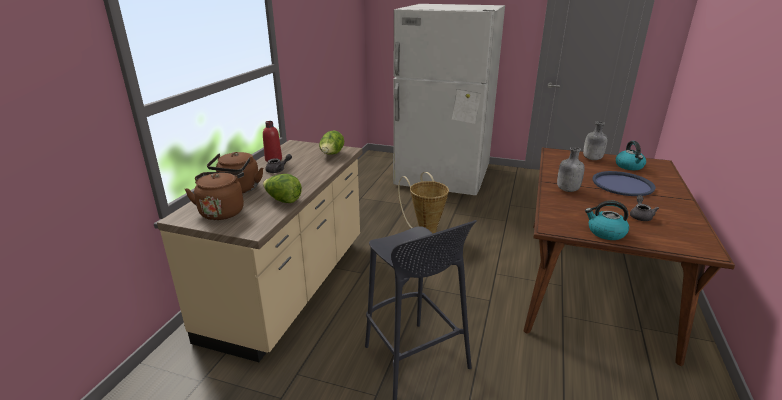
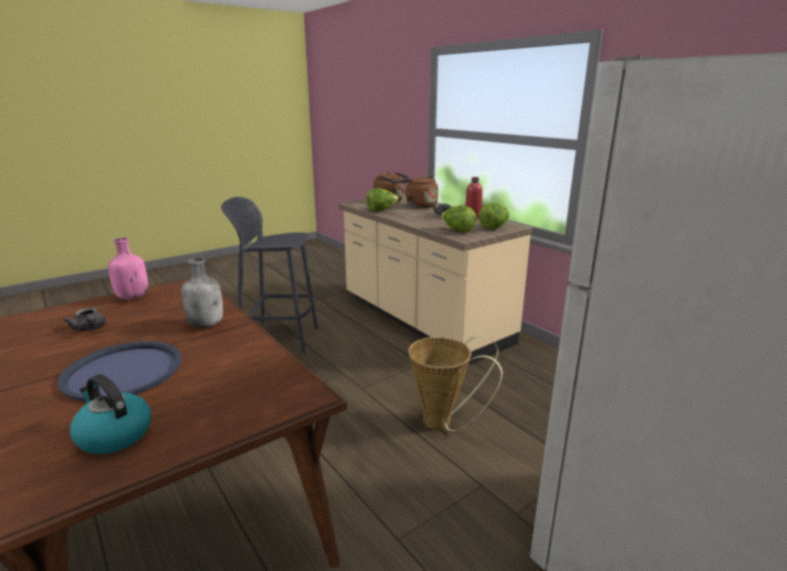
camera: 125 degrees right, 5 degrees down
(306, 147) = (493, 227): none -> lettuce
(592, 159) = (211, 415): grey bottle -> none
(605, 232) = (132, 297): kettle -> pink bottle

